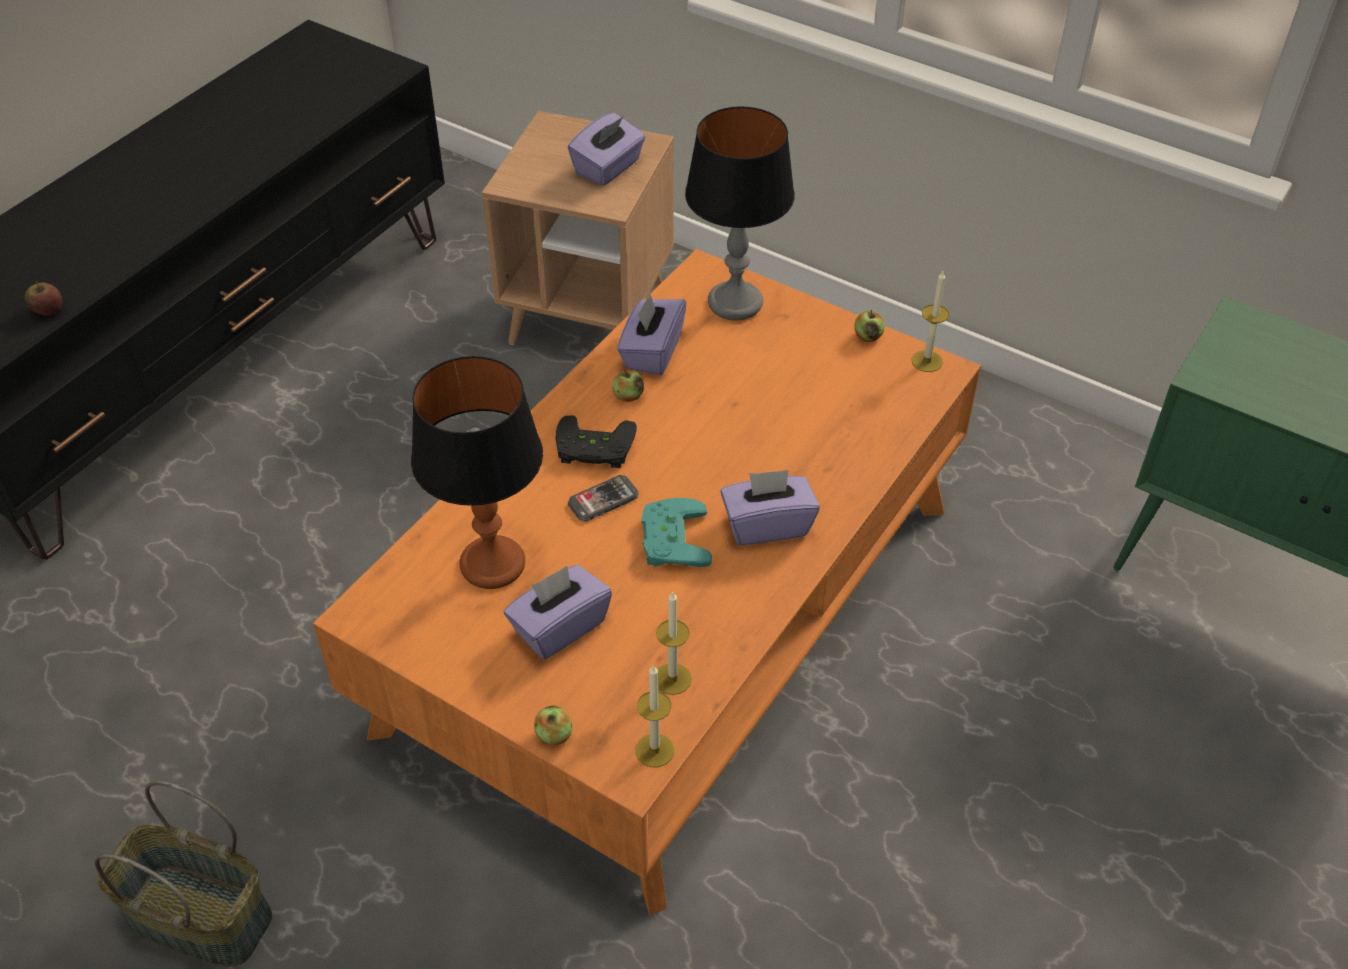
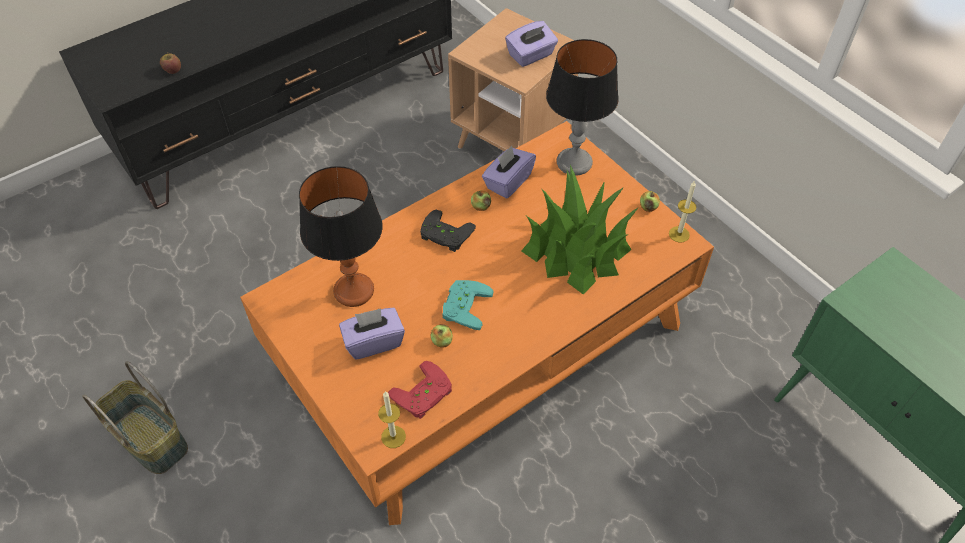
camera: 20 degrees right, 5 degrees up
(554, 735) = (340, 408): apple -> apple (442, 341)
(603, 500) = (435, 269): phone -> none
(672, 679) = (424, 395): candle -> red game controller
(767, 525) = (526, 314): purple tissue box -> none
(796, 418) = (576, 249): none -> potted plant

